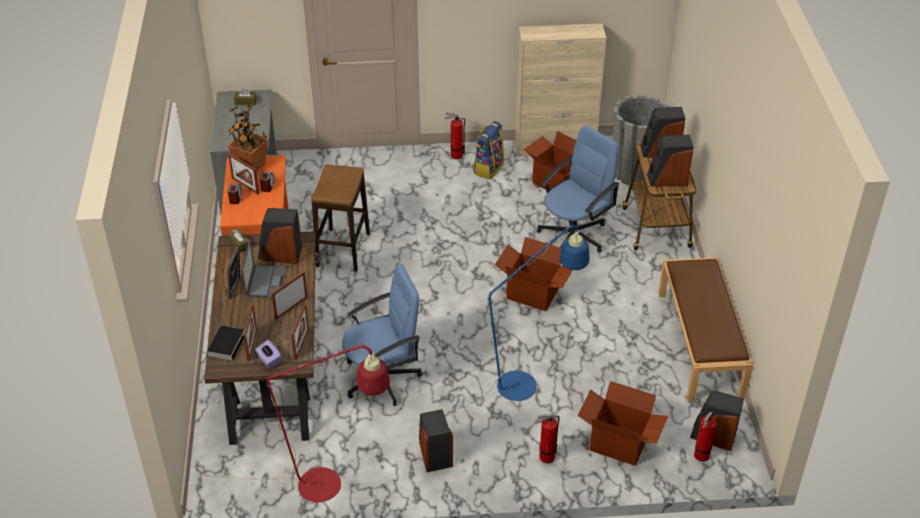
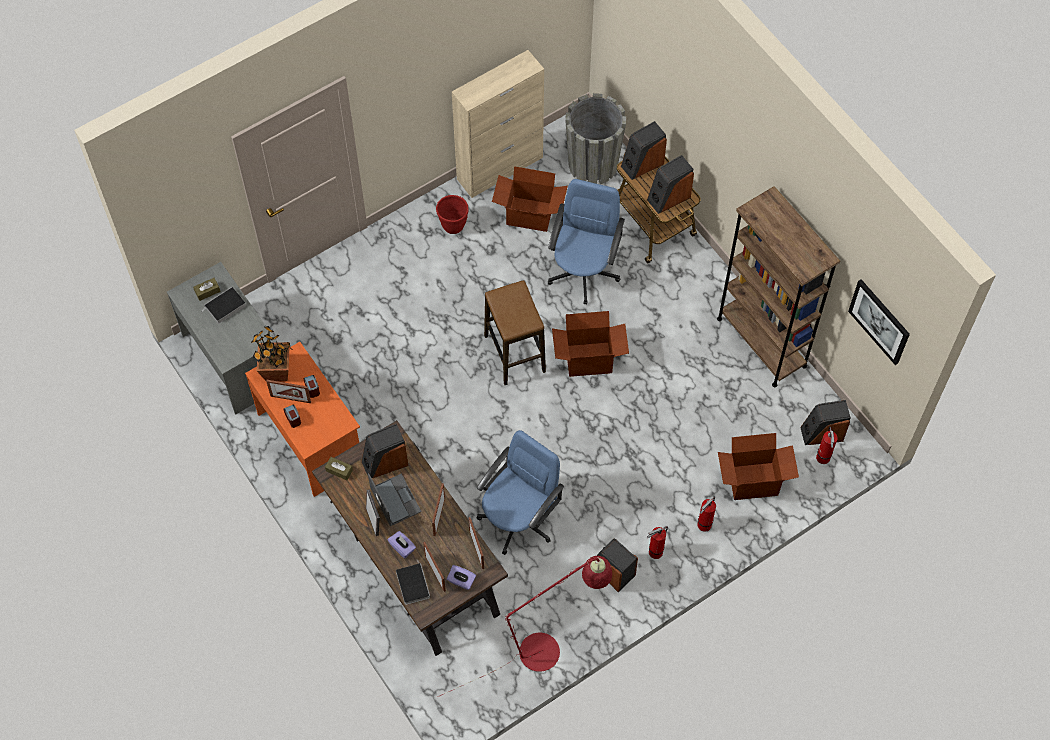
camera: 30 degrees left, 20 degrees up
(242, 315) = (402, 547): none -> purple tissue box
(249, 115) = (224, 307): none -> book
(343, 250) = (384, 396): stool -> stool (515, 354)
(455, 155) = (411, 225): fire extinguisher -> fire extinguisher (654, 553)
(488, 168) = (453, 226): backpack -> red planter
(526, 381) = (641, 458): blue floor lamp -> none
(701, 344) = (761, 342): brown bench -> brown bookcase
(788, 287) = (879, 321): none -> picture

